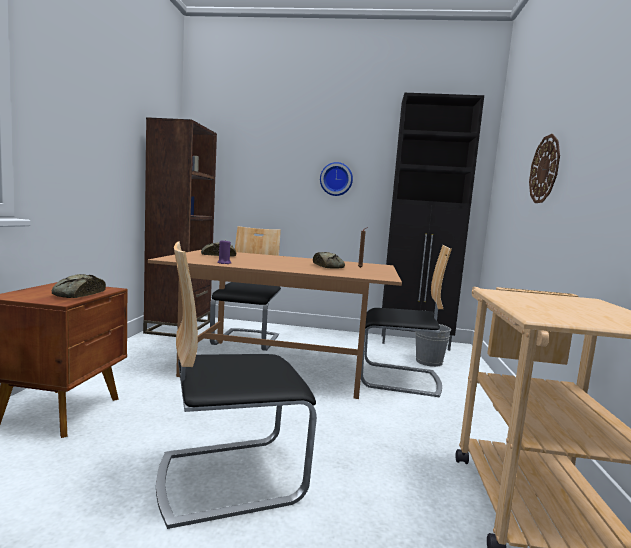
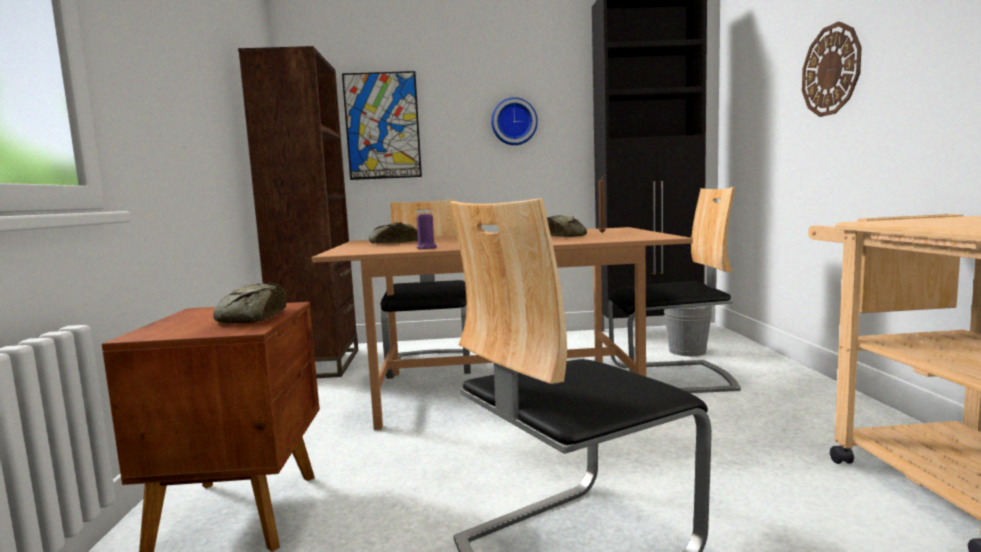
camera: 10 degrees left, 0 degrees up
(246, 173) = (382, 126): none -> picture

